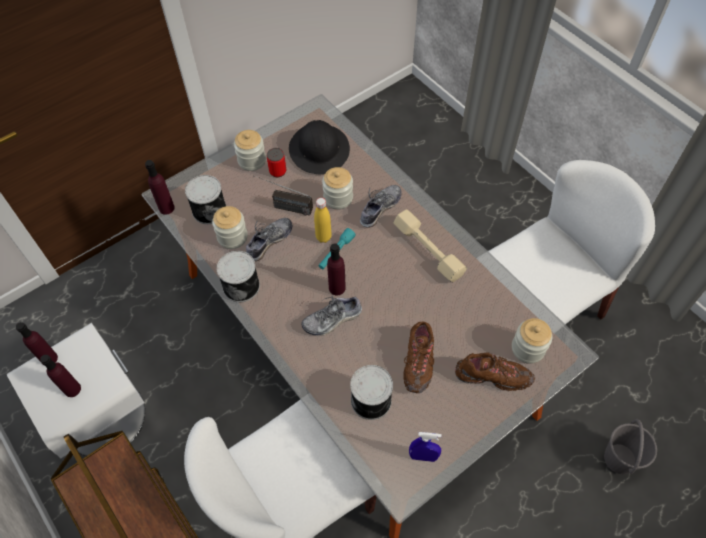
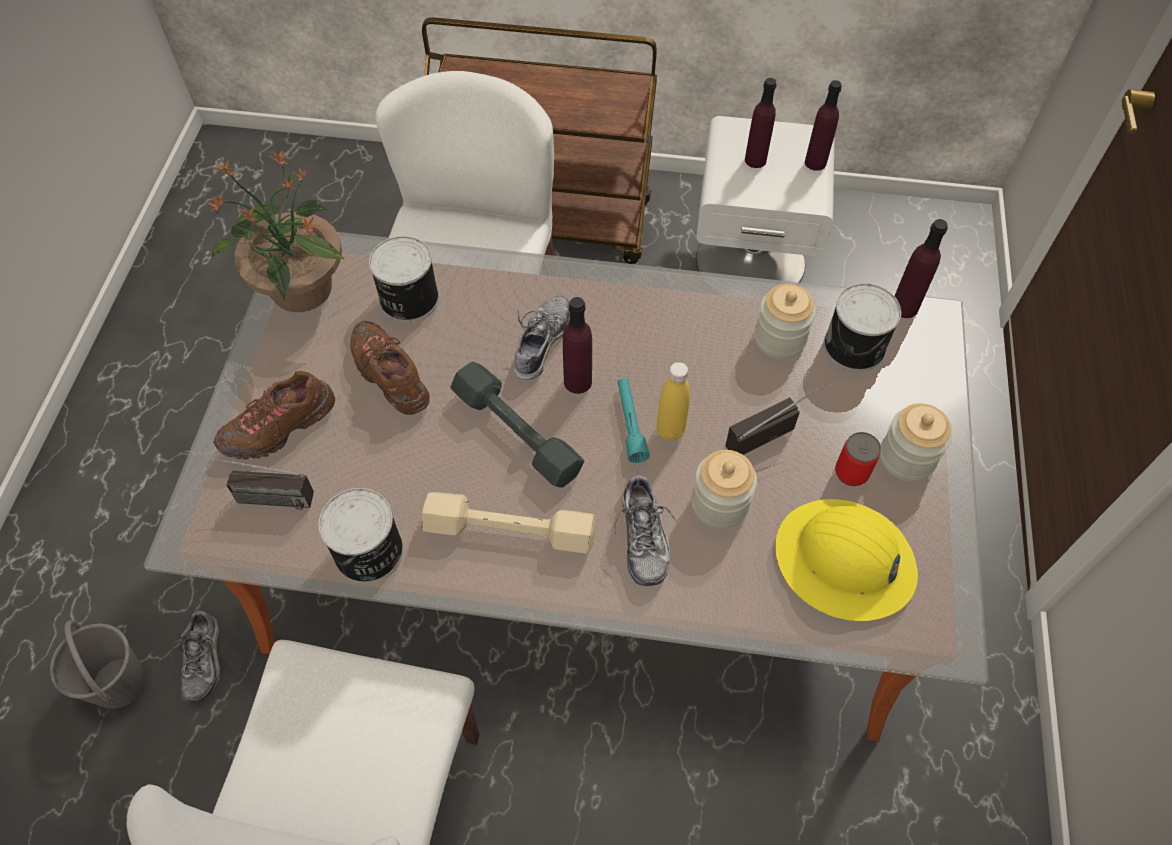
camera: 135 degrees right, 0 degrees up
(241, 285) = (692, 297): can -> can (369, 553)
(269, 242) = (729, 368): shoe -> shoe (203, 660)
(319, 150) = (844, 561): black hard hat -> yellow hard hat
(386, 287) = (517, 432): none -> grey dumbbell
(423, 456) = (301, 291): blue spray bottle -> potted plant
(528, 348) = (255, 498): jar -> radio

